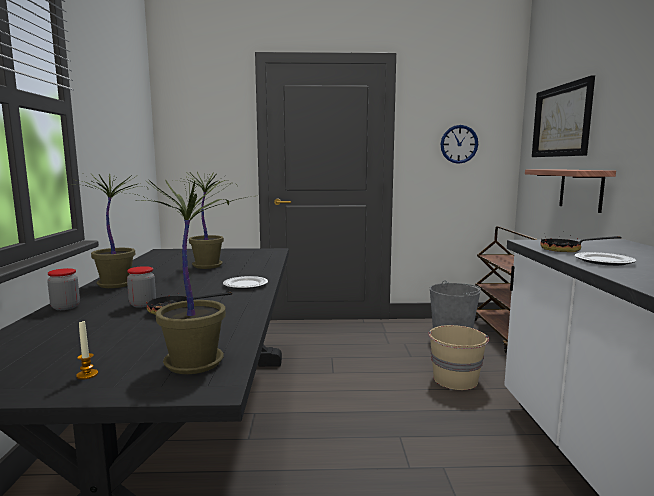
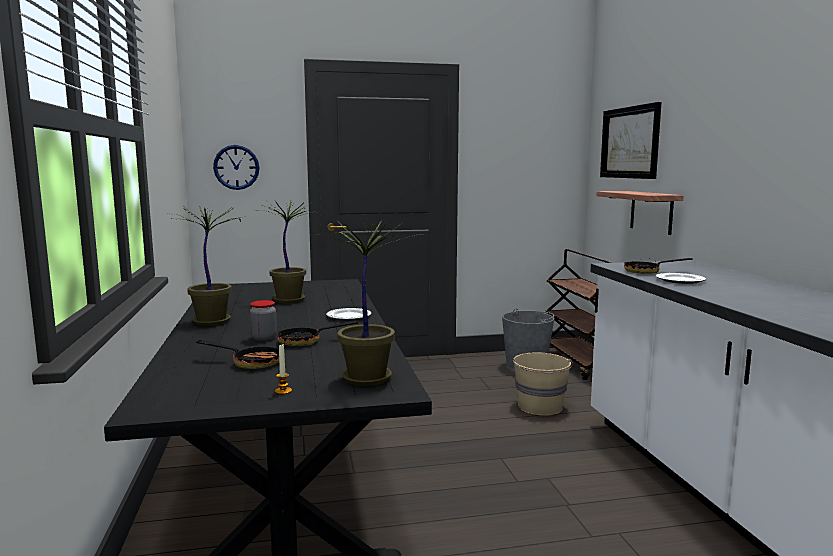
camera: 10 degrees left, 0 degrees up
(65, 307) = (187, 344): jar -> none
(97, 333) = (250, 363): none -> frying pan
(459, 144) = (525, 162): wall clock -> wall clock (236, 167)

